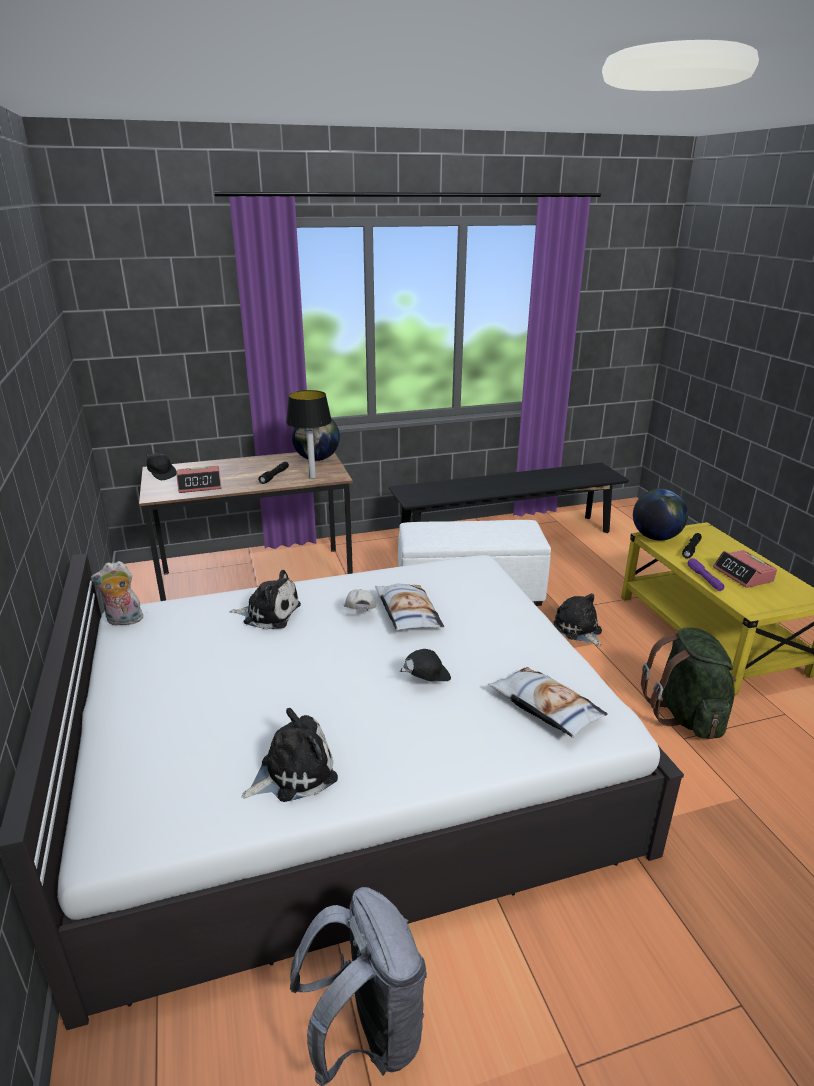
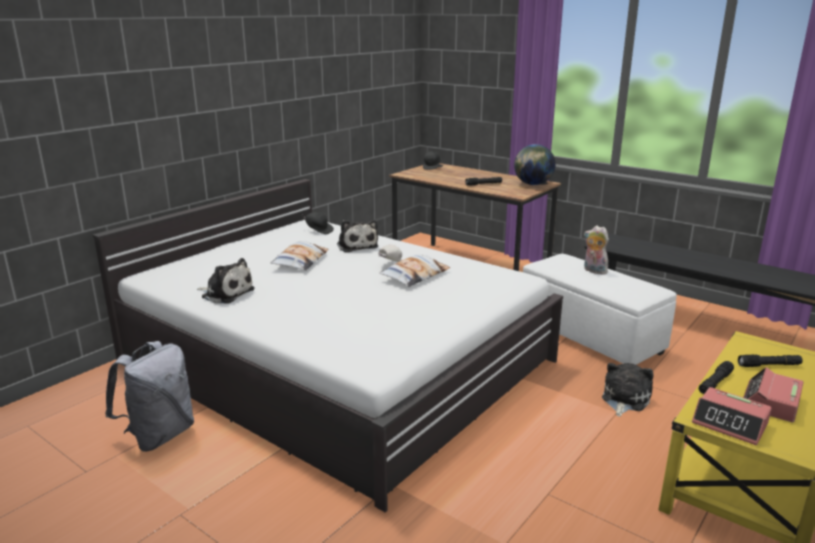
camera: 55 degrees right, 5 degrees down
(123, 621) = (303, 223): plush toy -> plush toy (593, 271)
(200, 485) = (435, 176): alarm clock -> alarm clock (730, 423)
(312, 477) = (503, 191): table lamp -> none
(426, 678) = (347, 298): black cap -> black cap (319, 230)
(545, 707) = (364, 339): pillow -> pillow (300, 261)
(655, 537) = (753, 343): globe -> none
(686, 715) = (585, 488): green backpack -> none
(704, 579) = (715, 383): purple flashlight -> black flashlight

